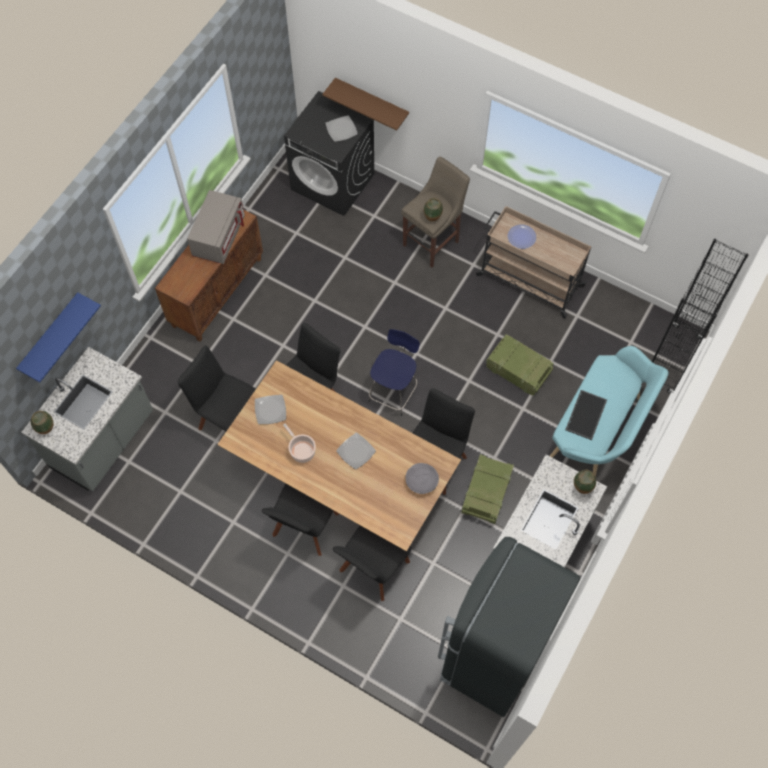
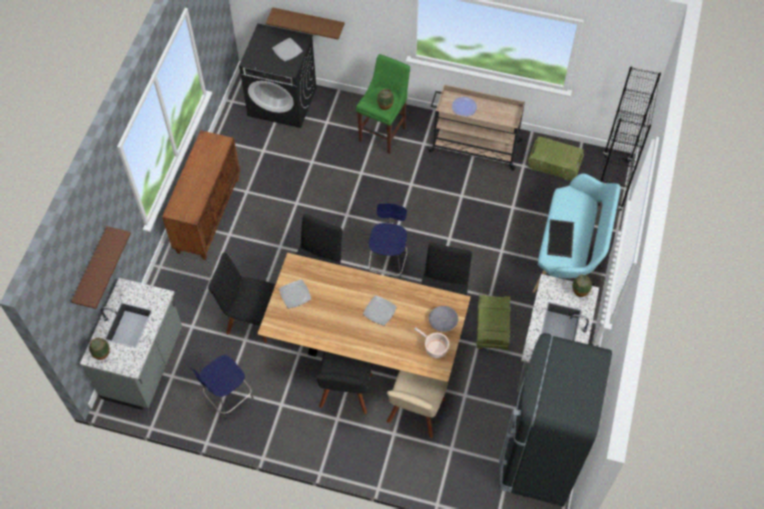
camera: 15 degrees left, 5 degrees down
(50, 336) = (91, 269): blue shelf -> brown shelf
(179, 499) = (227, 397): none -> blue stool
(218, 237) = (205, 162): grey microwave -> none
(301, 450) = (332, 321): cooking pot -> cooking pot (435, 348)
(372, 569) = (415, 413): black chair -> beige chair
(433, 242) = (384, 133): beige stool -> green stool
(519, 370) = (488, 221): crate -> crate (555, 164)

